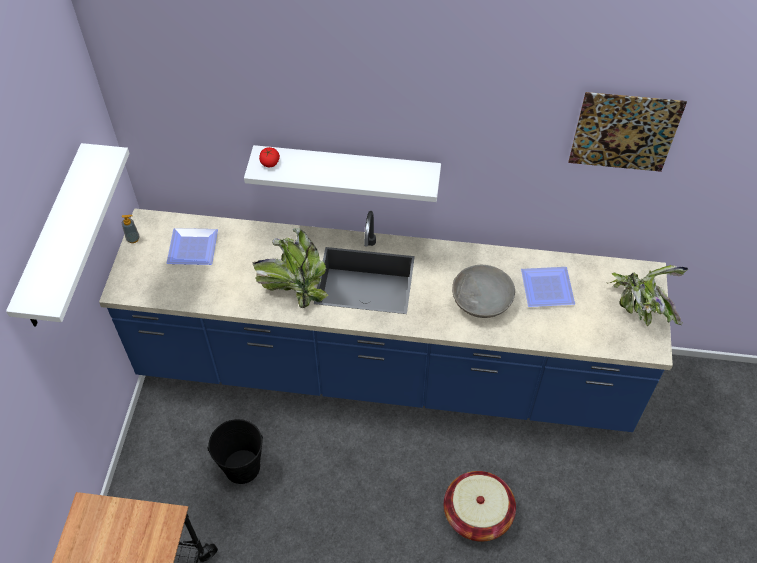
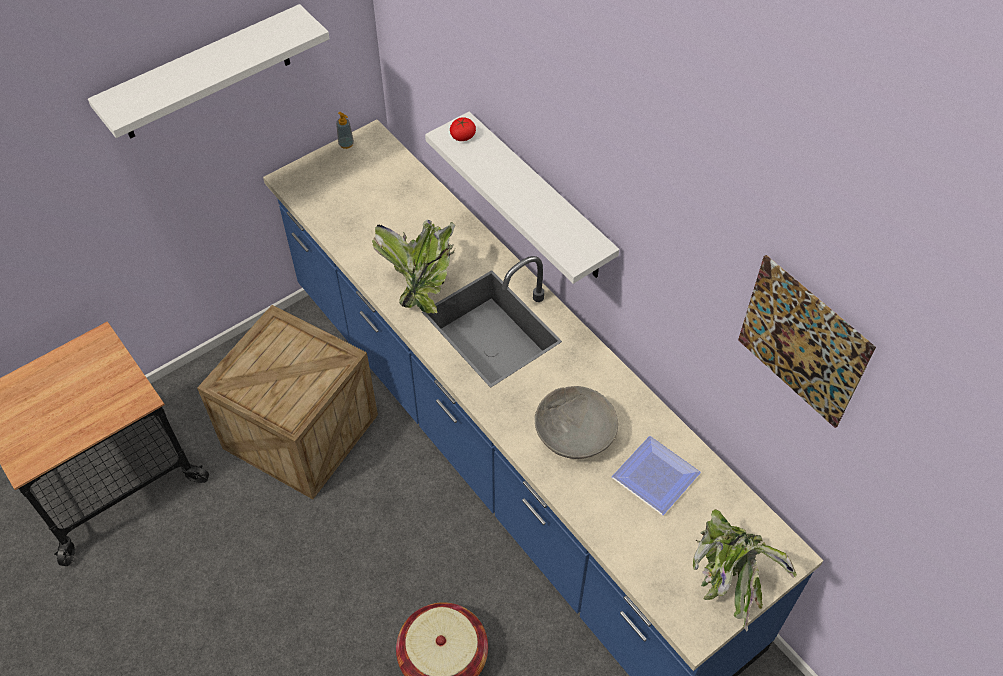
camera: 45 degrees right, 0 degrees up
(194, 249) = (381, 189): plate -> none
(242, 467) = (301, 431): black bucket -> crate

